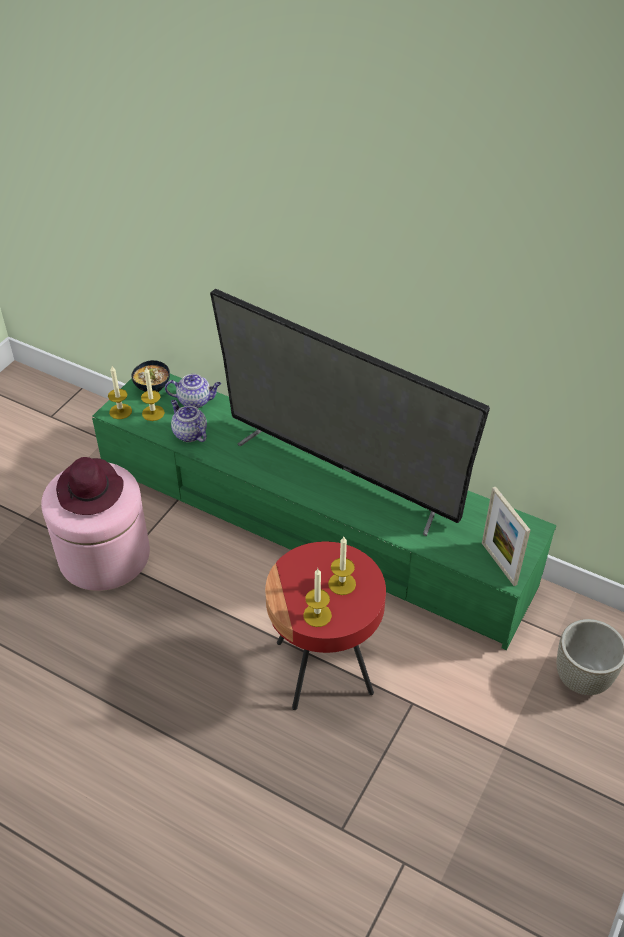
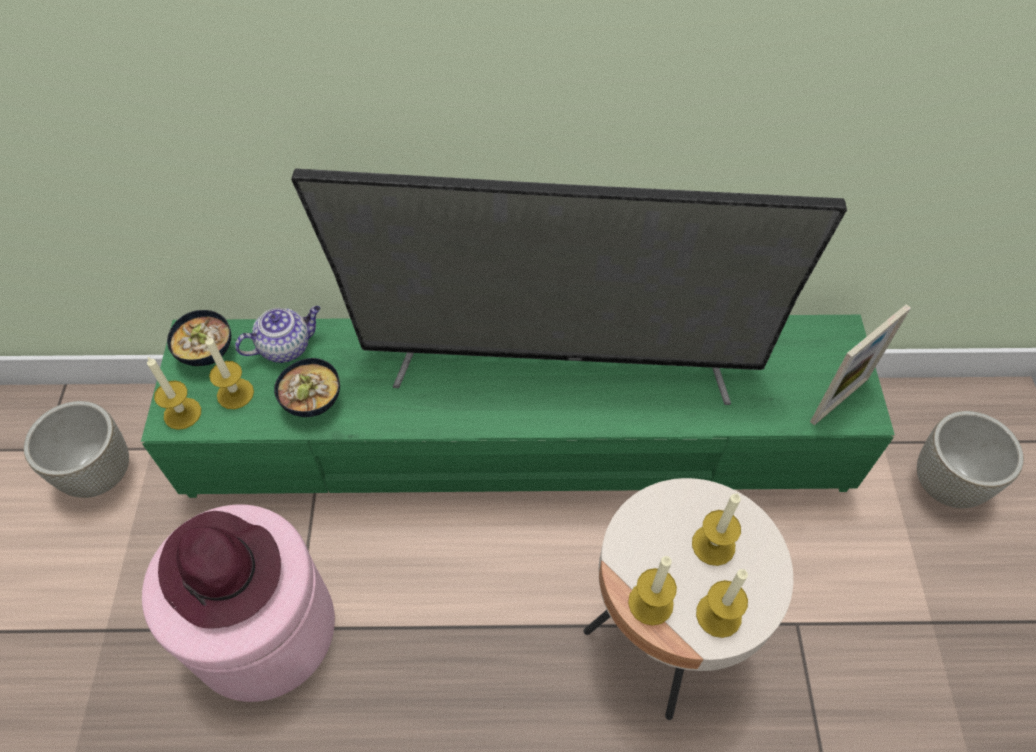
camera: 30 degrees left, 10 degrees up
(71, 441) = (100, 473): none -> grey planter
(189, 433) = (311, 402): teapot -> bowl
(285, 593) = (650, 603): none -> candle
(324, 668) = (664, 635): red side table -> beige side table
(499, 563) = (839, 400): picture frame -> picture frame turned 75 degrees counterclockwise

